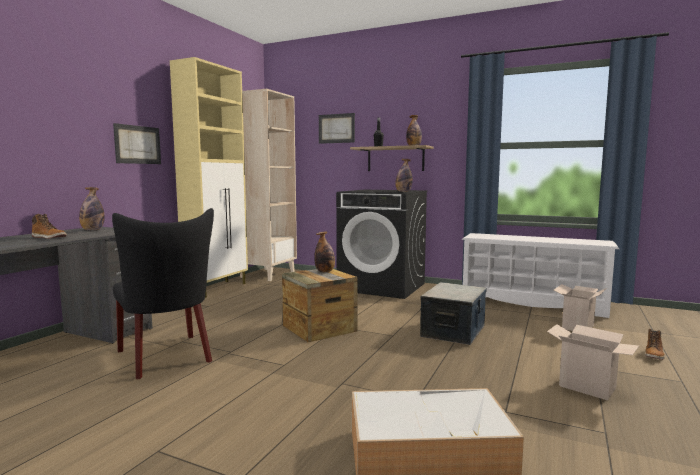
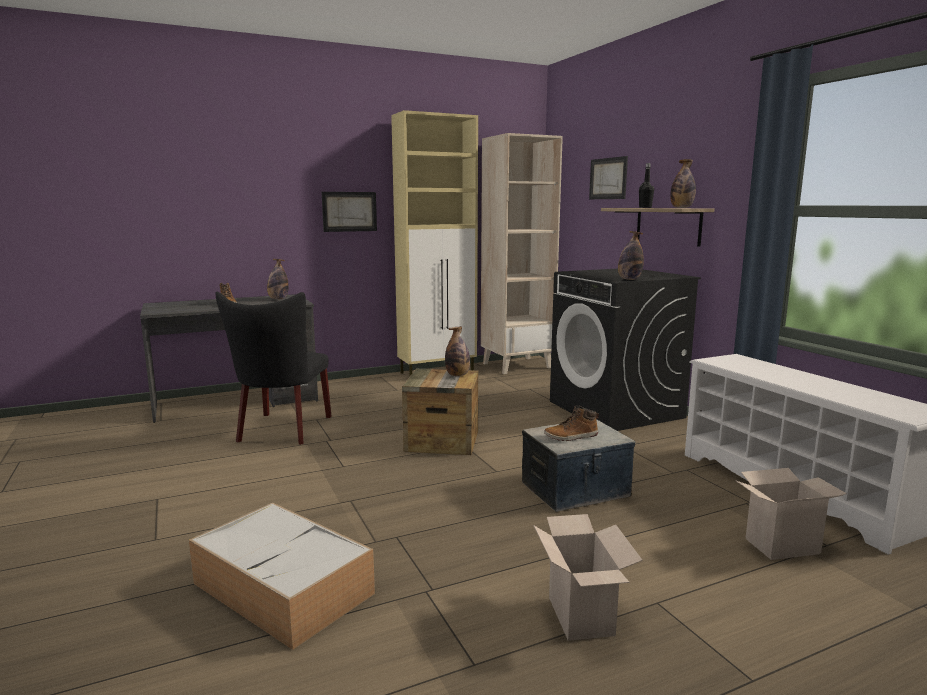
camera: 40 degrees right, 5 degrees up
(654, 354) = (815, 631): boot -> boot (571, 436)

